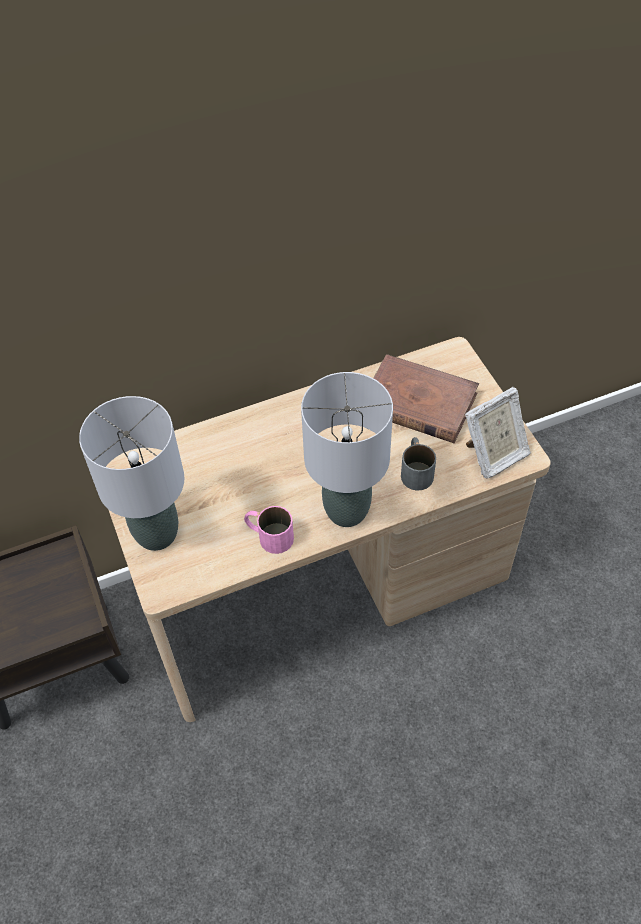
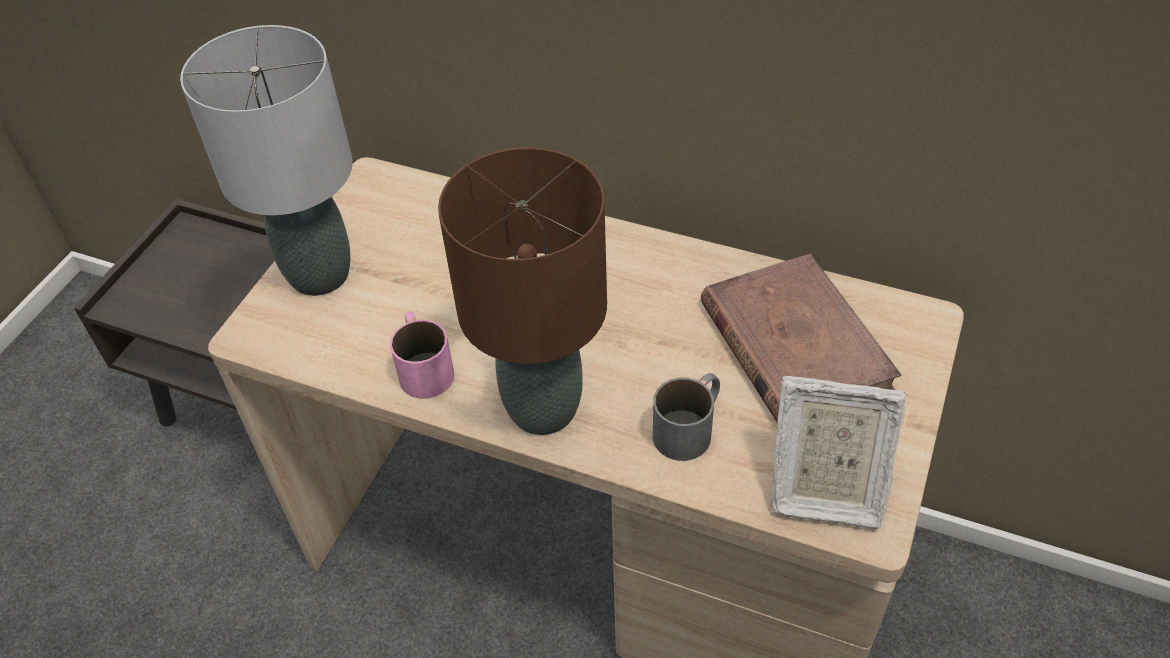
camera: 45 degrees right, 5 degrees down
(347, 510) = (544, 408): grey table lamp -> brown table lamp

